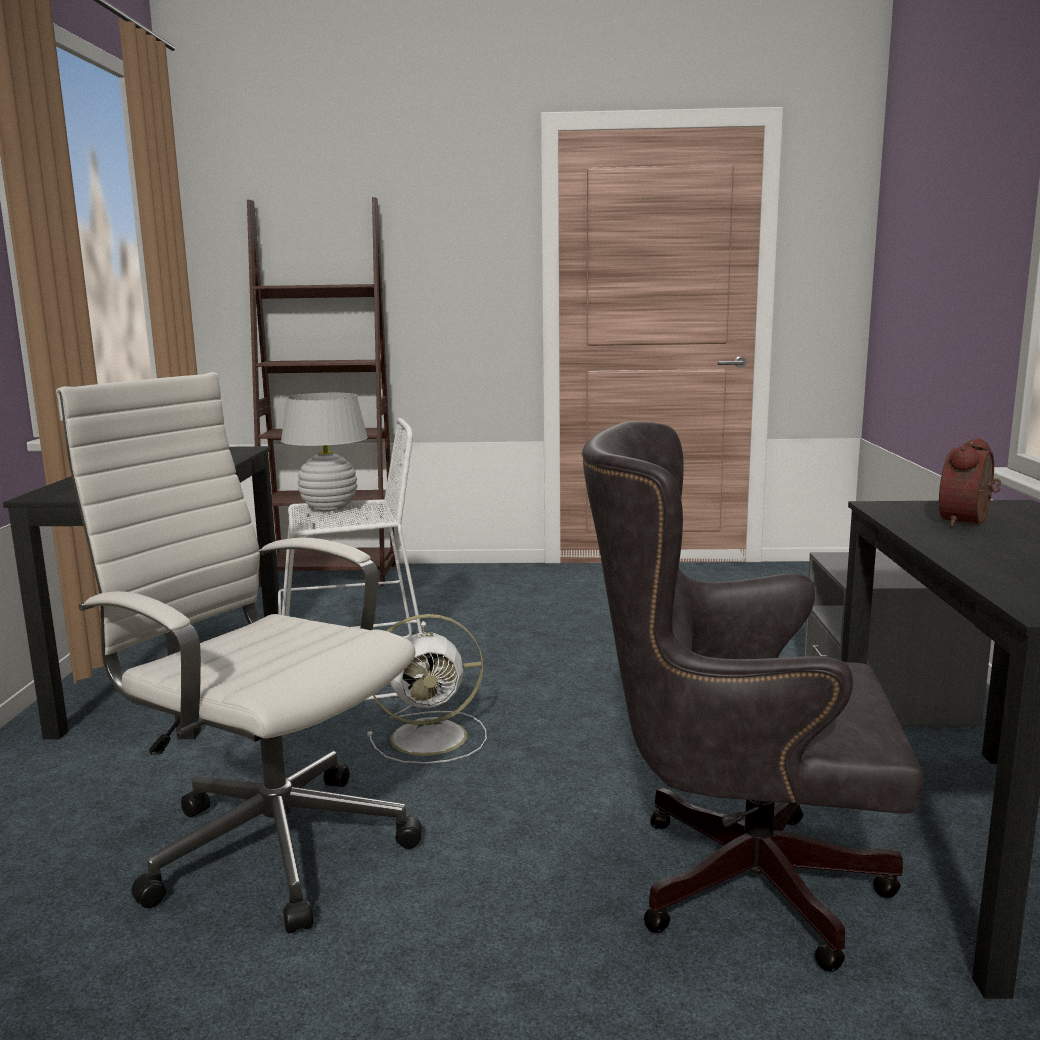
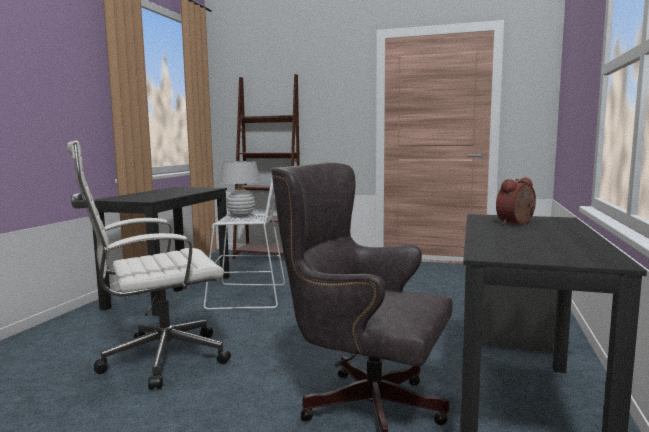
camera: 15 degrees right, 5 degrees down
(269, 844) = (158, 360): white office chair -> white office chair turned 75 degrees counterclockwise
(432, 737) = (263, 326): white fan -> none

